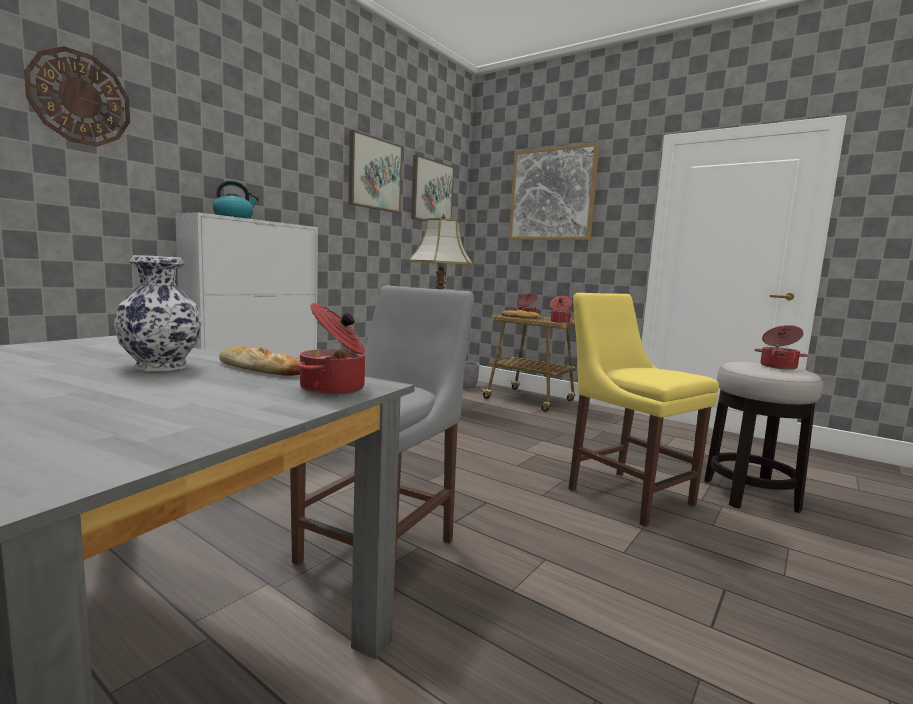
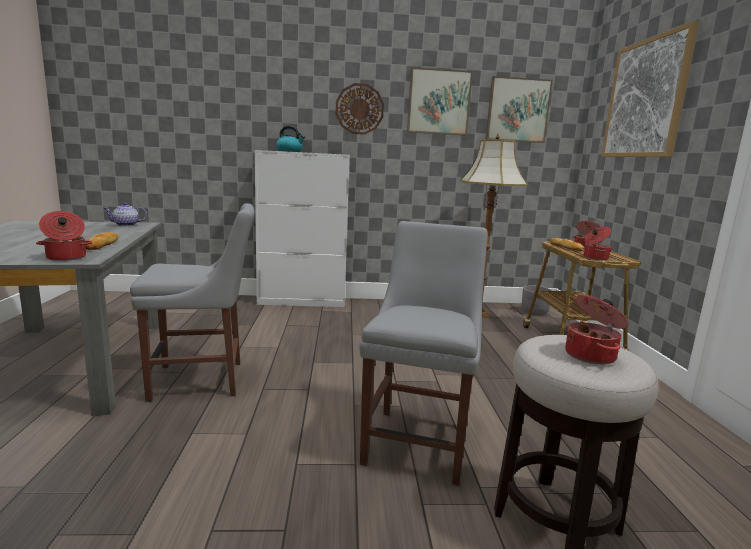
camera: 50 degrees right, 5 degrees up
(80, 98) = (211, 88): wall clock -> wall clock (359, 109)
(91, 344) = (126, 225): none -> teapot
(160, 366) = (86, 237): vase -> none
(625, 494) = (419, 440): yellow chair -> grey chair

